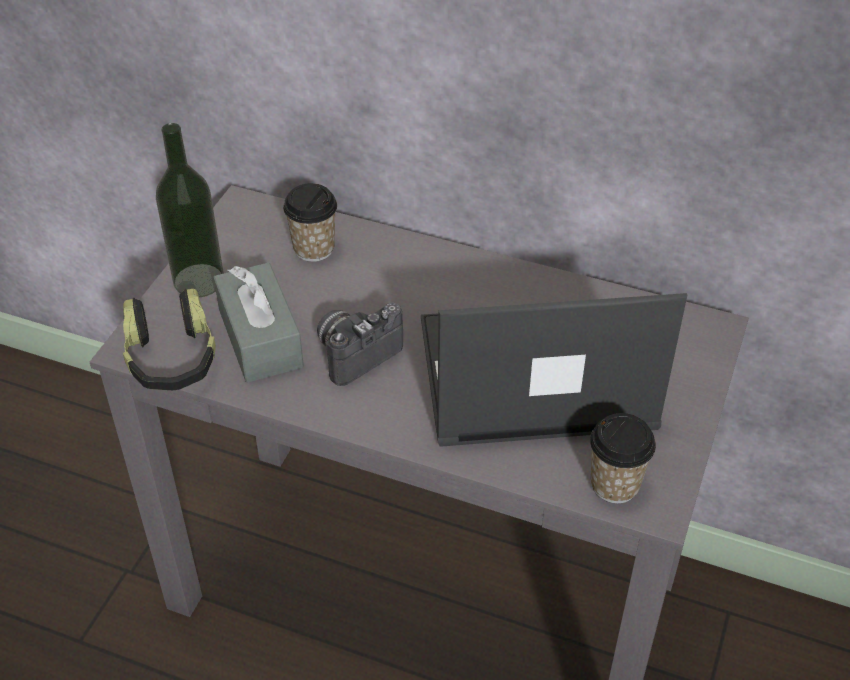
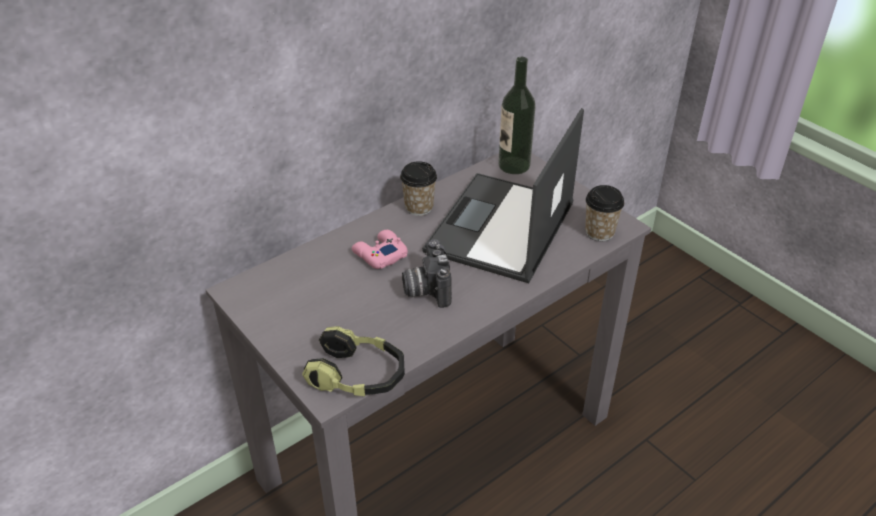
camera: 60 degrees left, 5 degrees down
(198, 280) = (291, 338): bottle -> bottle (514, 165)
(260, 338) = (376, 326): grey tissue box -> none
(314, 249) = (313, 273): cup -> cup (419, 207)
(388, 286) = (379, 254): none -> pink game controller

